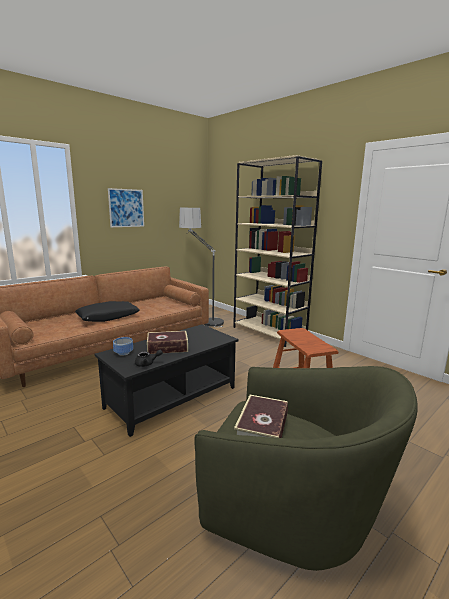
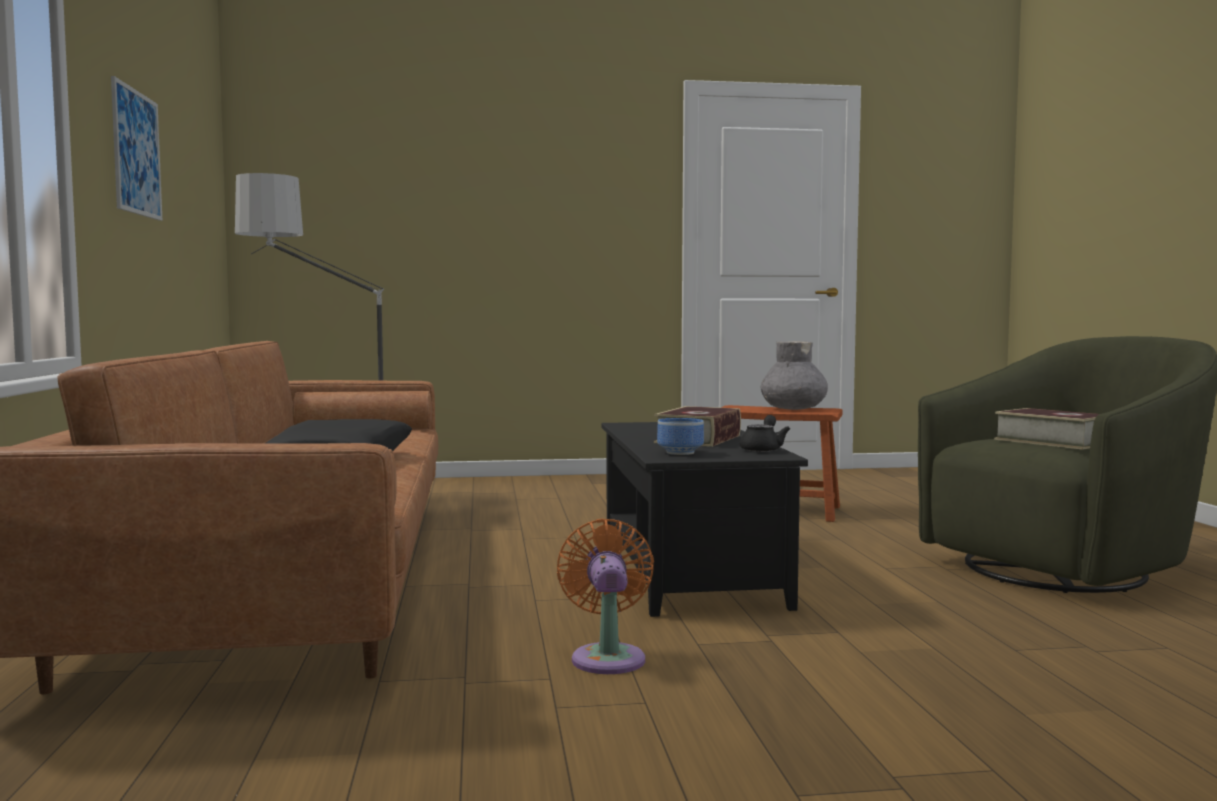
camera: 55 degrees left, 10 degrees down
(52, 414) = (608, 657): none -> orange fan
(269, 332) = (528, 483): beige bookcase -> none
(312, 341) = (793, 409): none -> grey vase

